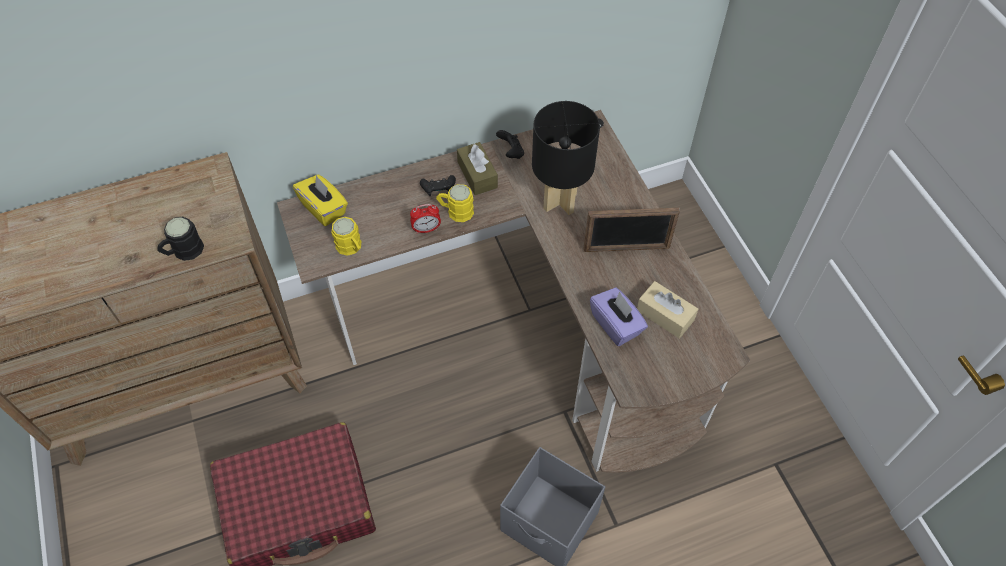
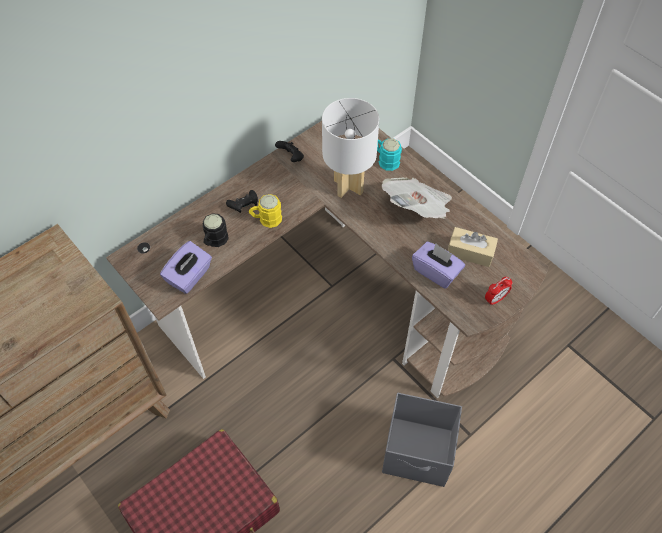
camera: 20 degrees left, 0 degrees up
(183, 251) = (56, 323): black mug -> black mug (214, 241)
(324, 208) = (151, 250): yellow tissue box -> none
(351, 248) = (189, 276): yellow mug -> purple tissue box
(426, 229) = (248, 241): alarm clock -> alarm clock (495, 299)
(477, 175) = (271, 184): brown tissue box -> none
(560, 202) = (349, 186): black table lamp -> white table lamp
(614, 184) = (385, 160): none -> turquoise mug
(626, 249) = (417, 209): picture frame -> newspaper

